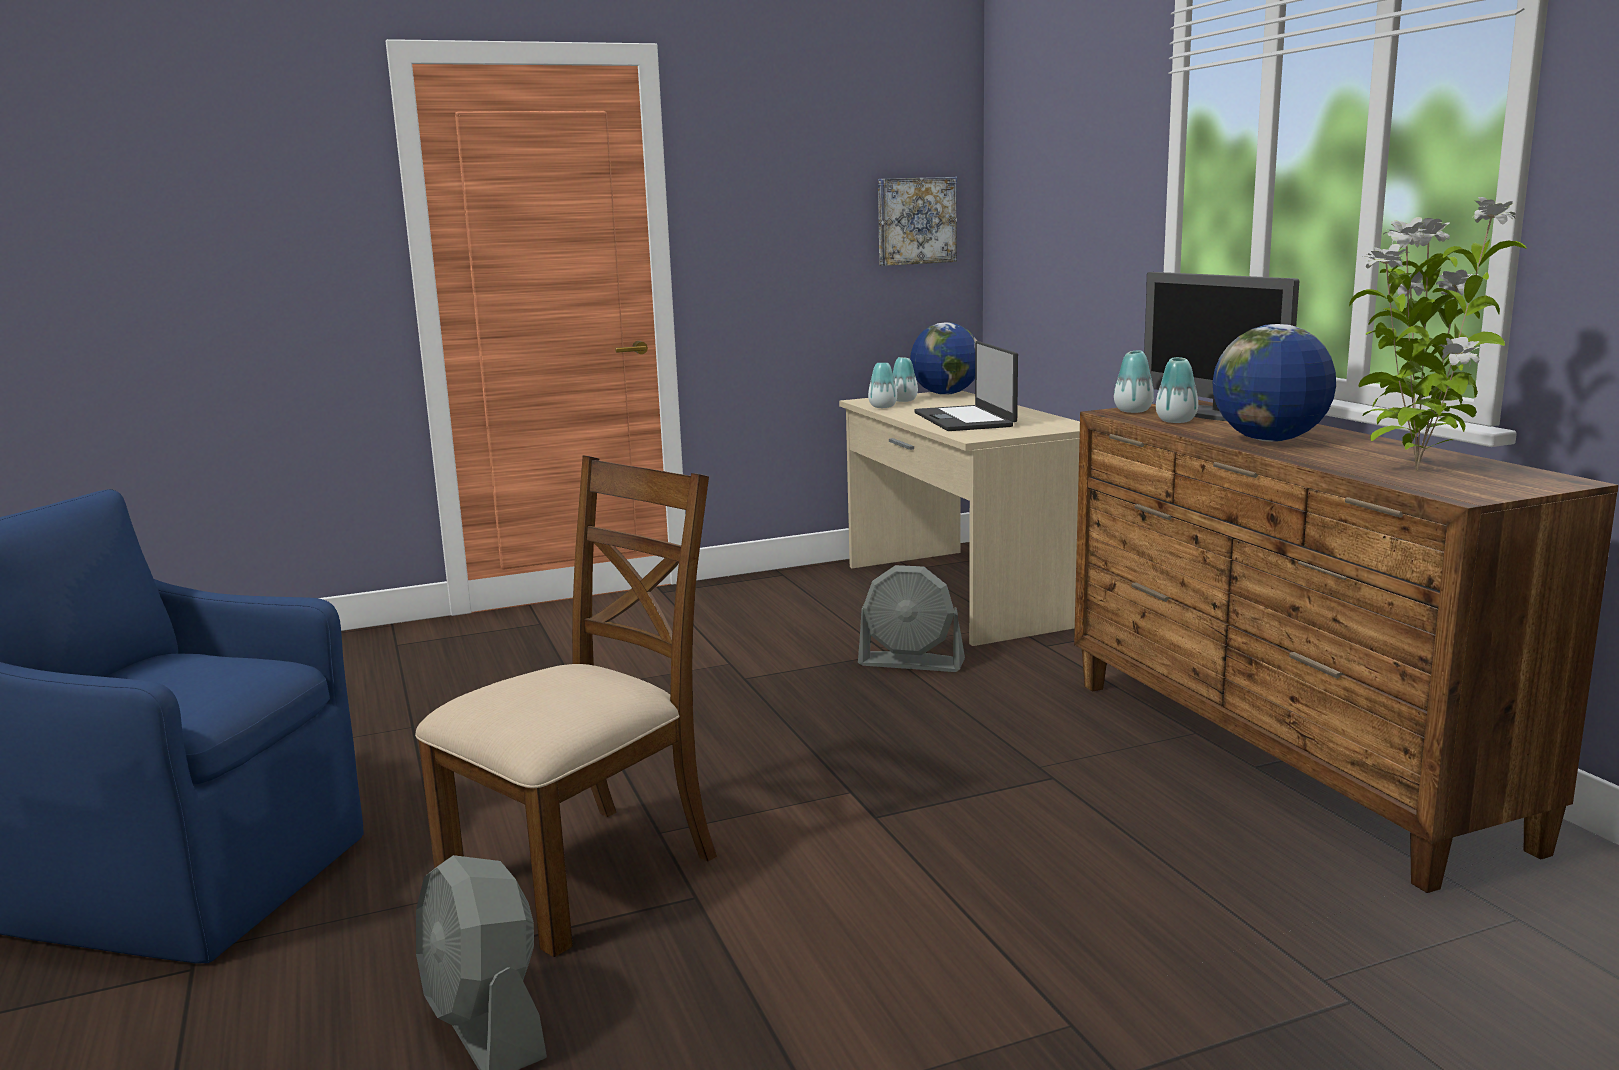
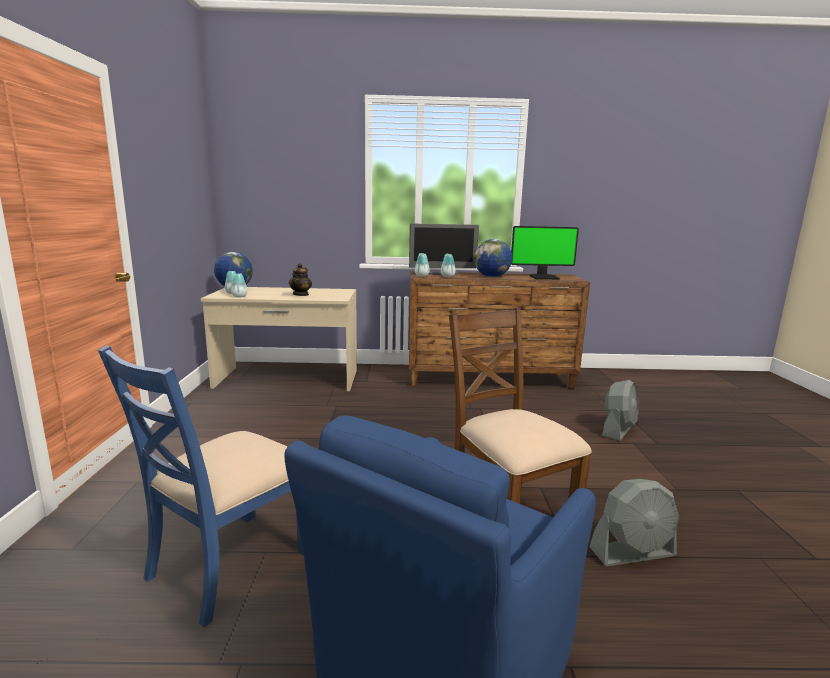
camera: 70 degrees left, 0 degrees up
(385, 715) = (229, 563): none -> blue chair
(911, 663) = (352, 404): grey fan -> grey fan (618, 430)
(915, 221) = (199, 199): picture -> none
(965, 419) = (301, 294): laptop -> teapot
(1415, 469) = (544, 277): potted plant -> monitor

